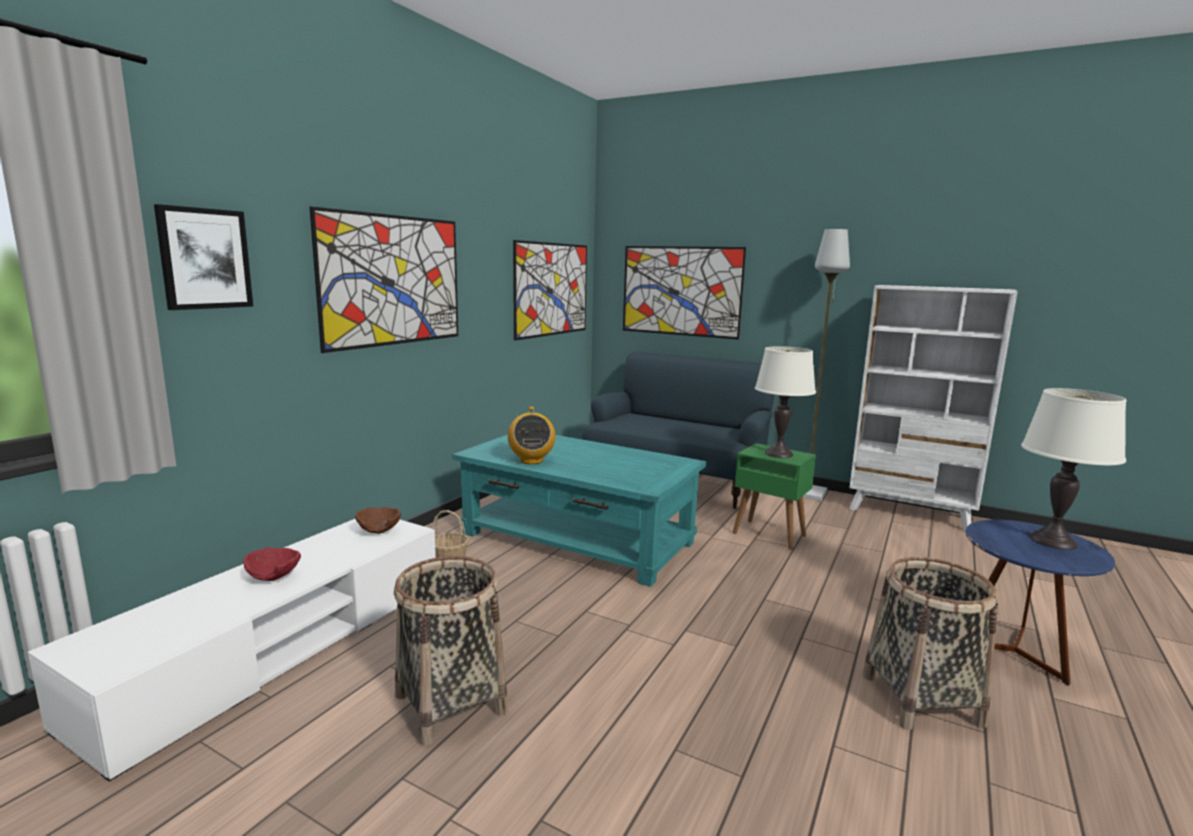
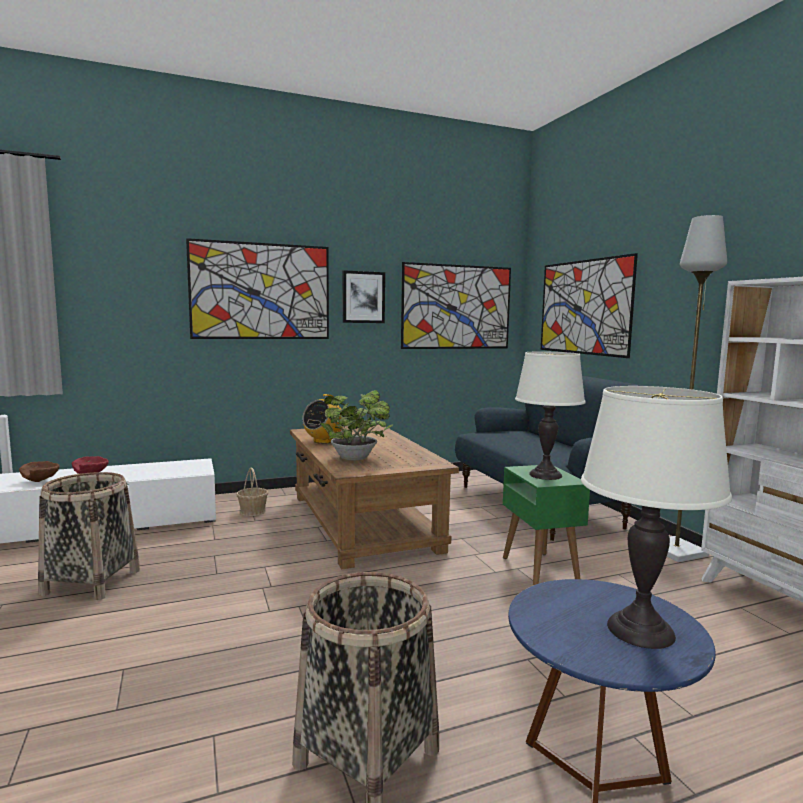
camera: 40 degrees right, 5 degrees down
(205, 259) = (104, 272): picture -> picture (363, 297)
(380, 531) = (186, 468): brown bowl -> brown bowl (41, 481)
(578, 538) = (363, 522): turquoise coffee table -> brown coffee table
(616, 473) = (356, 459): none -> potted plant

